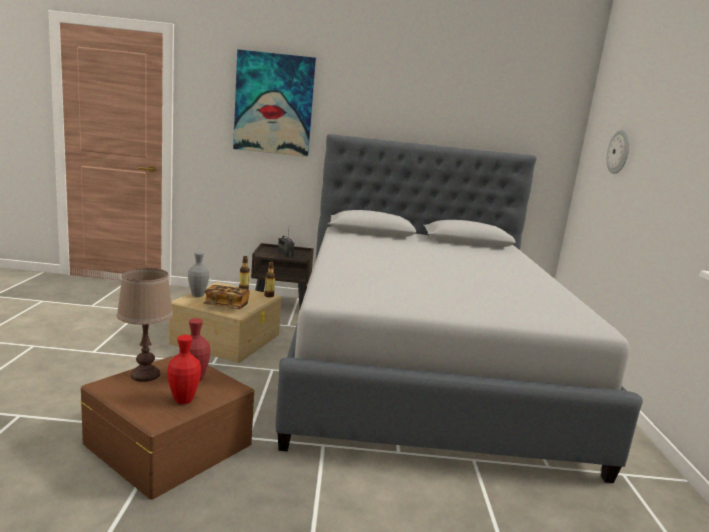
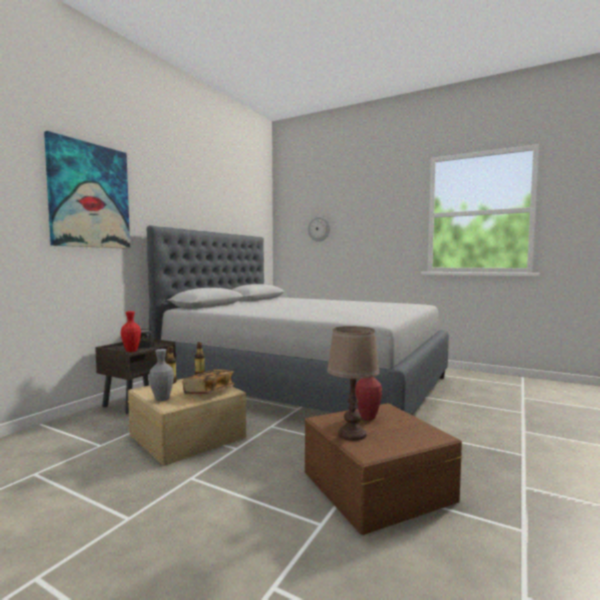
camera: 60 degrees left, 10 degrees down
(183, 400) = (406, 424): red vase -> red vase (131, 351)

